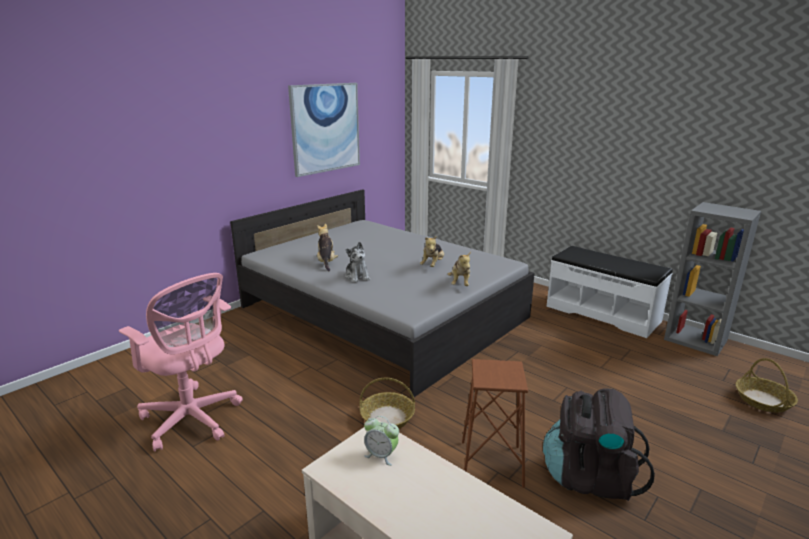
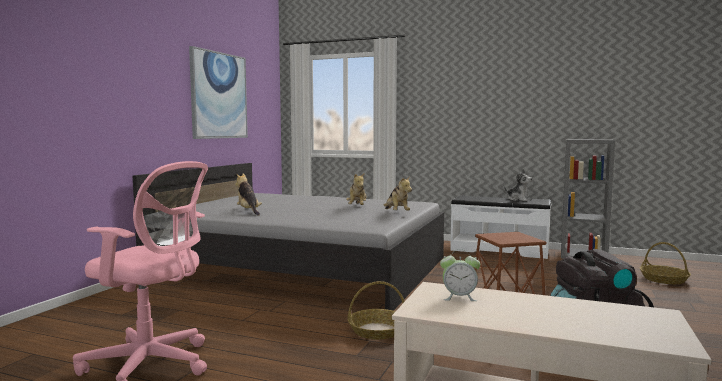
camera: 20 degrees left, 15 degrees down
(357, 277) = (293, 216): plush toy -> plush toy (518, 199)

